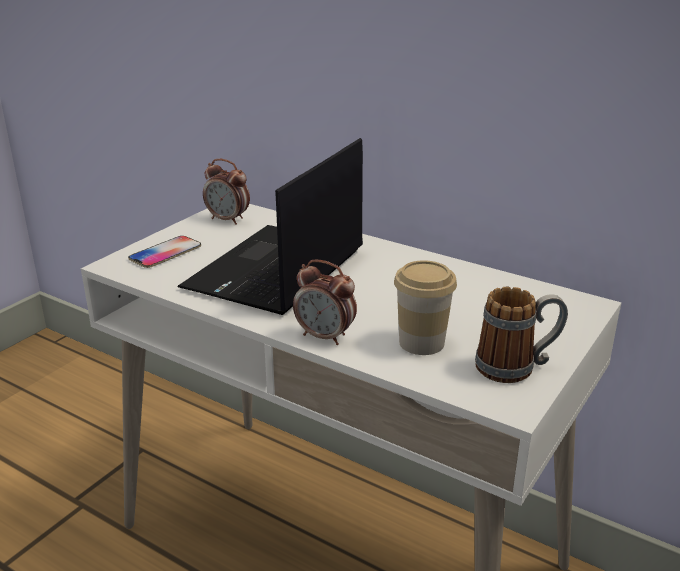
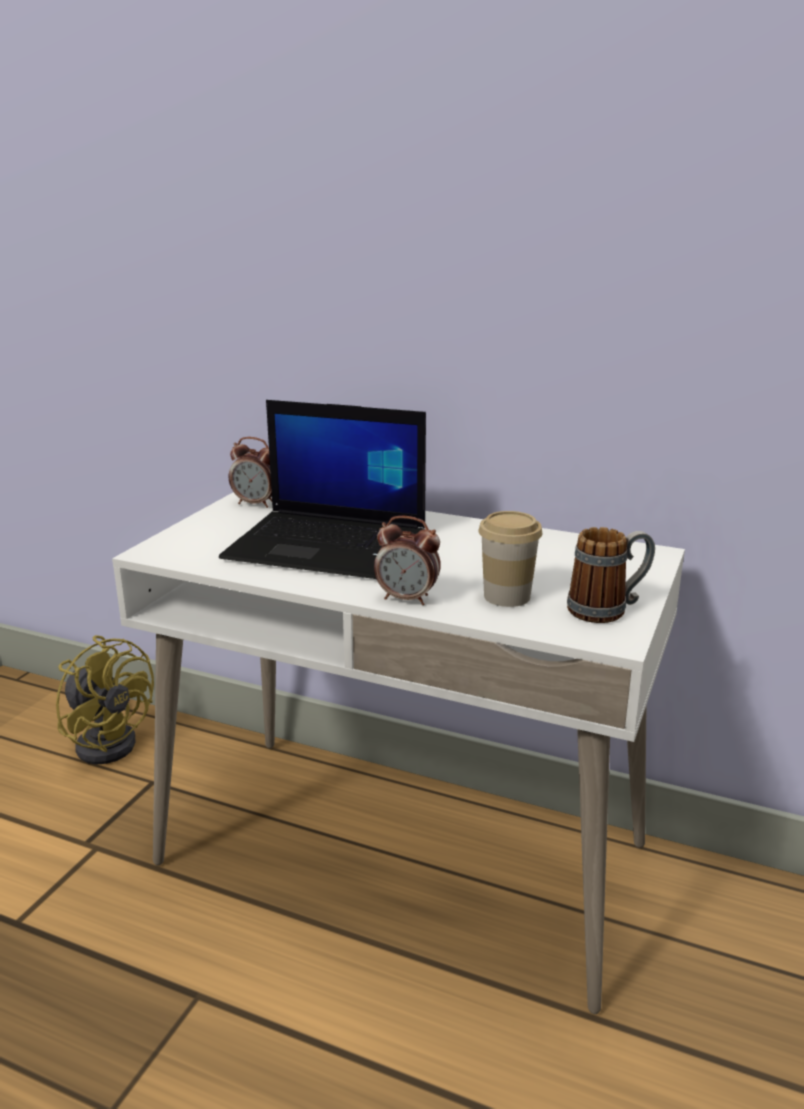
camera: 10 degrees left, 5 degrees down
(116, 406) = (109, 740): none -> yellow fan
(165, 253) = (202, 538): phone -> none
(276, 271) = (330, 546): laptop -> laptop turned 90 degrees counterclockwise

